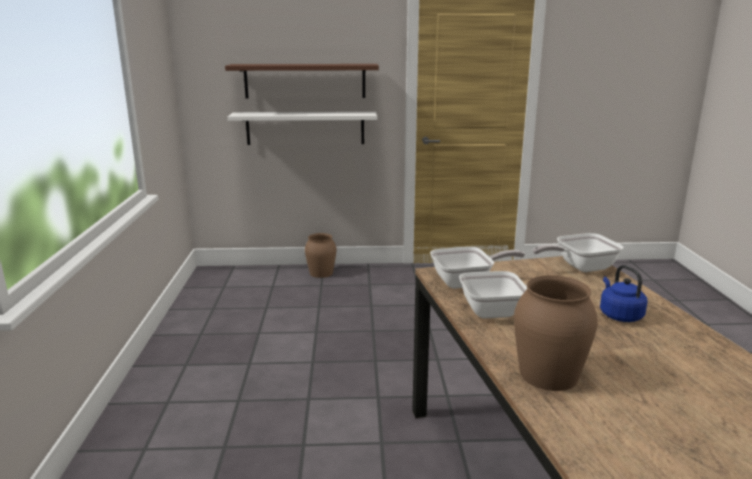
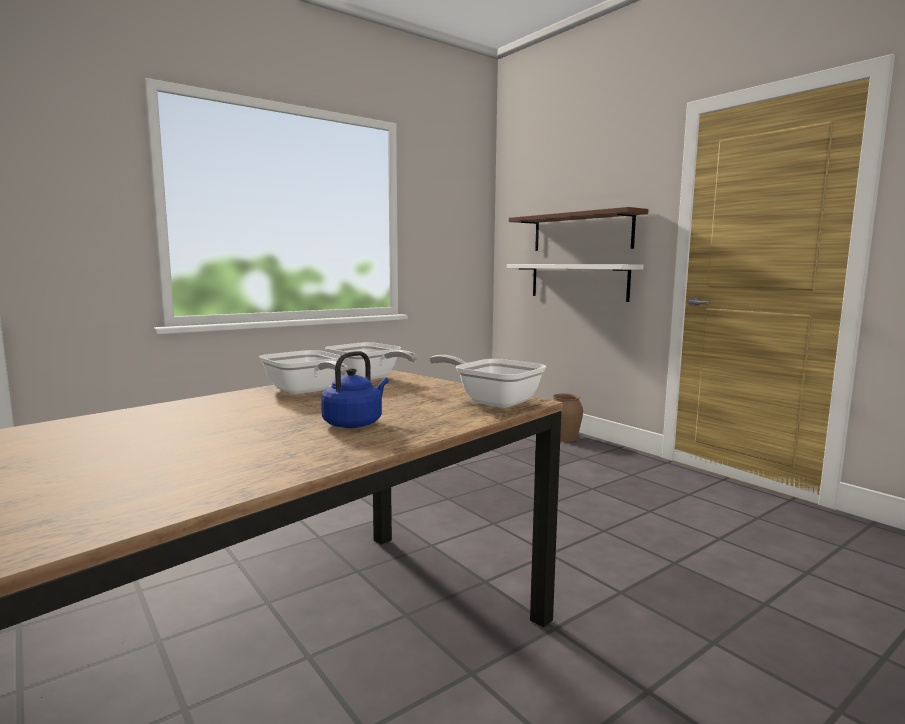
camera: 55 degrees right, 10 degrees down
(547, 374) = (166, 414): brown vase -> none

